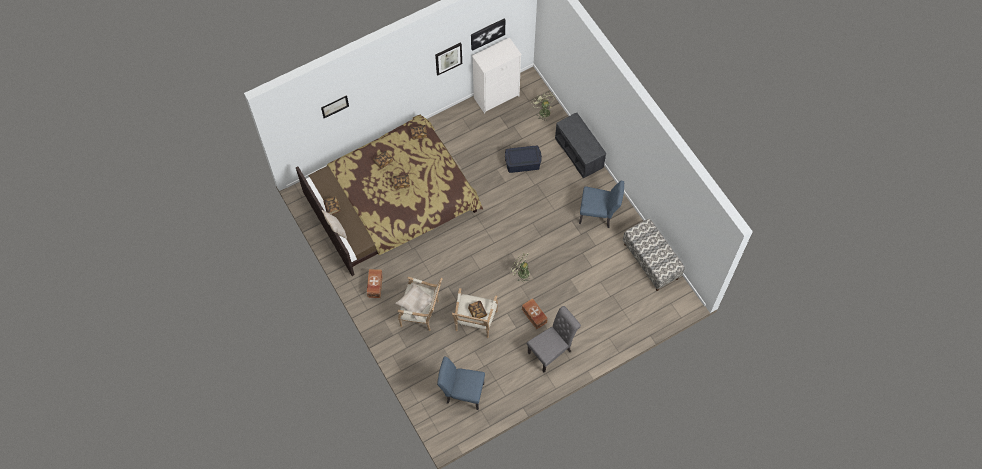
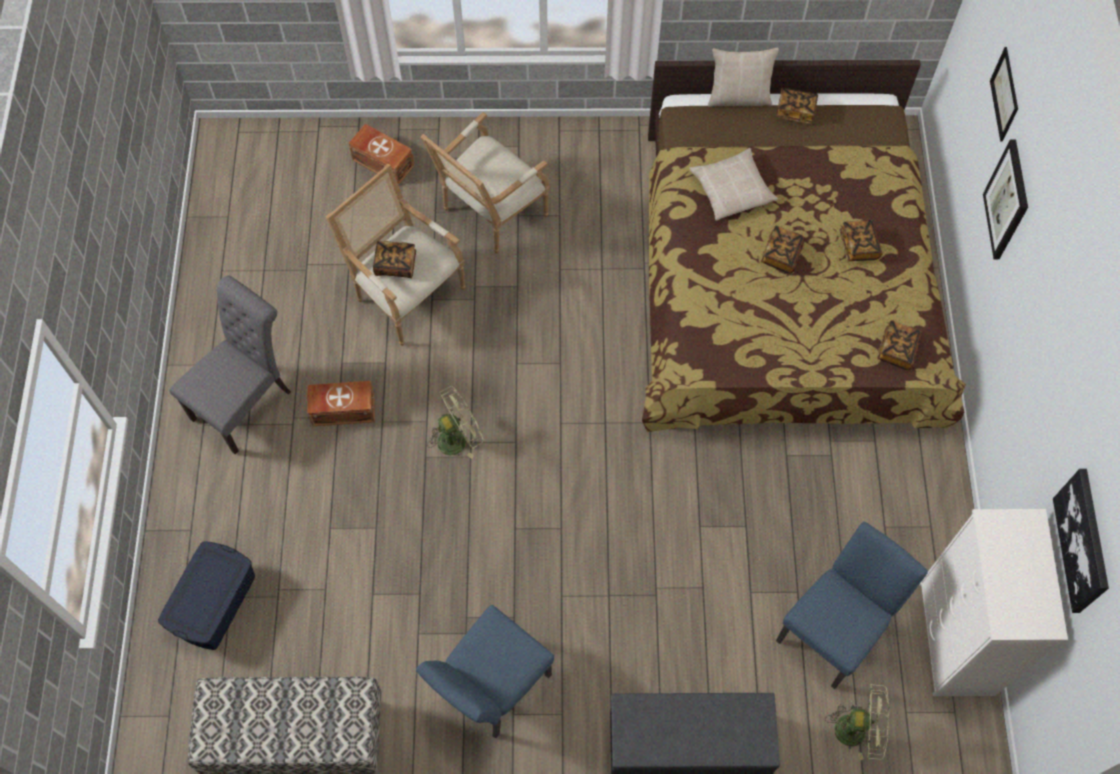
camera: 120 degrees right, 0 degrees up
(374, 286) = (601, 163): brown storage box -> brown storage box (383, 161)
(415, 303) = (492, 168): beige pillow -> beige pillow (732, 189)
(448, 58) = (1050, 421): picture -> picture (1007, 200)
(462, 392) = (284, 203): blue chair -> blue chair (835, 628)
(522, 163) = (729, 594): blue storage box -> blue storage box (213, 603)
(552, 351) = (247, 401): grey chair -> grey chair turned 135 degrees counterclockwise

